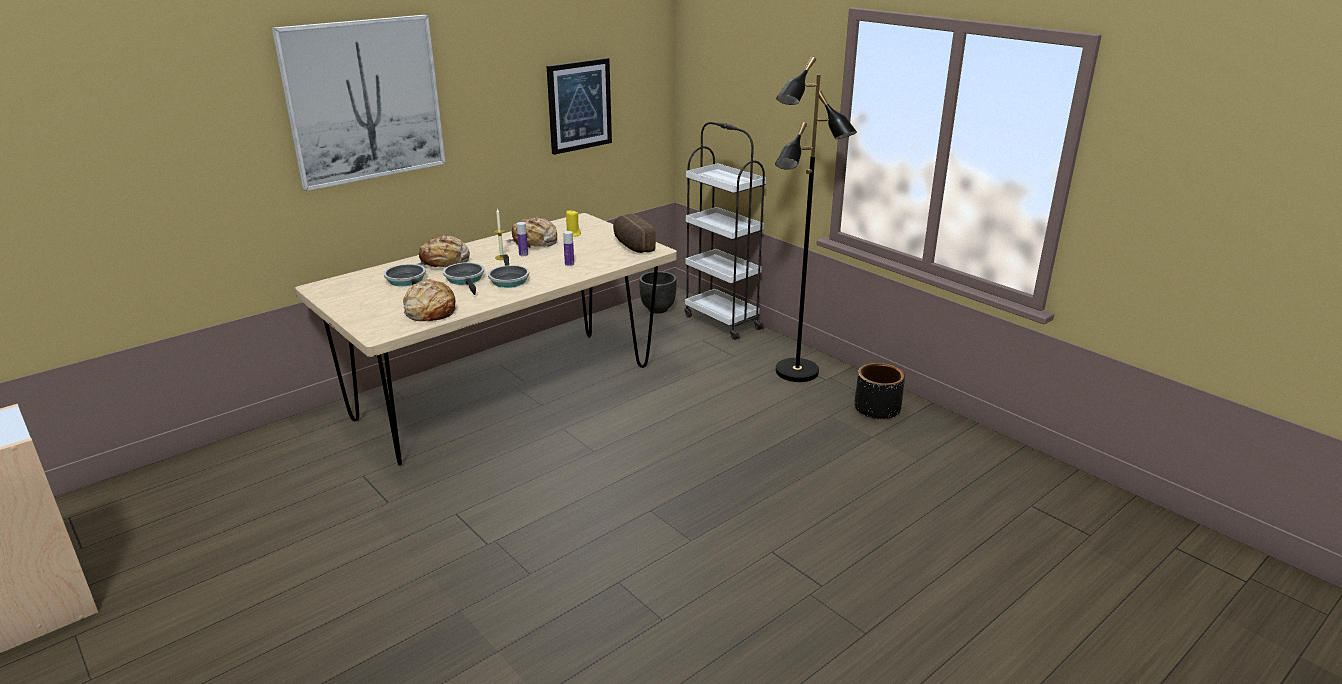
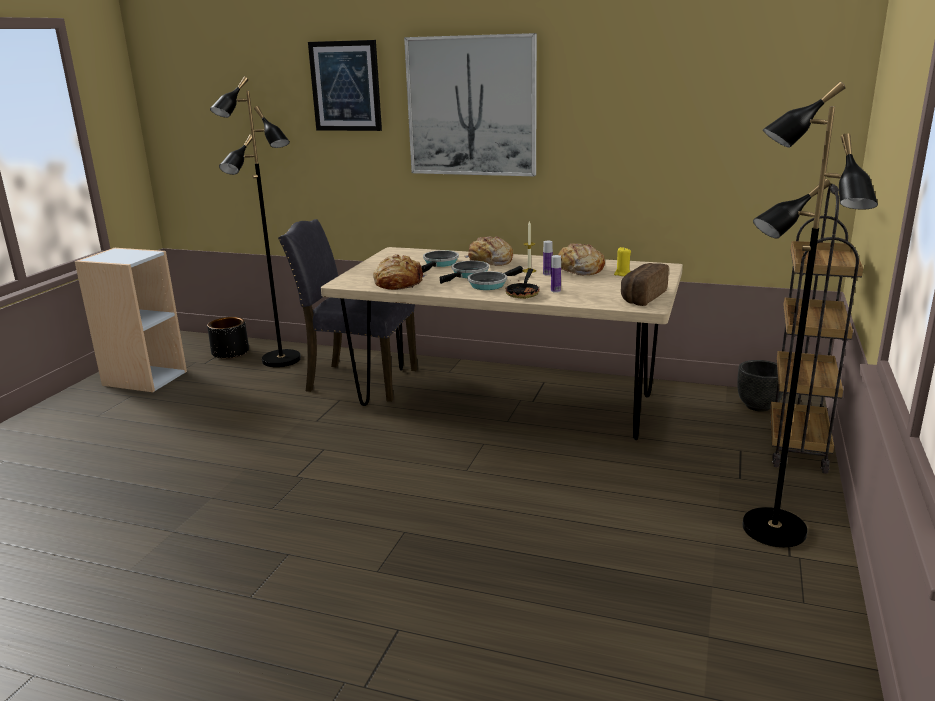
camera: 60 degrees right, 5 degrees down
(188, 487) = (281, 360): none -> black floor lamp
(337, 452) = (358, 381): none -> grey chair
(554, 275) = (523, 293): none -> frying pan
(579, 105) = (705, 145): picture -> picture (346, 86)
(722, 322) = (798, 447): white cart -> brown cart
(876, 408) = (782, 619): black planter -> black planter (230, 352)

